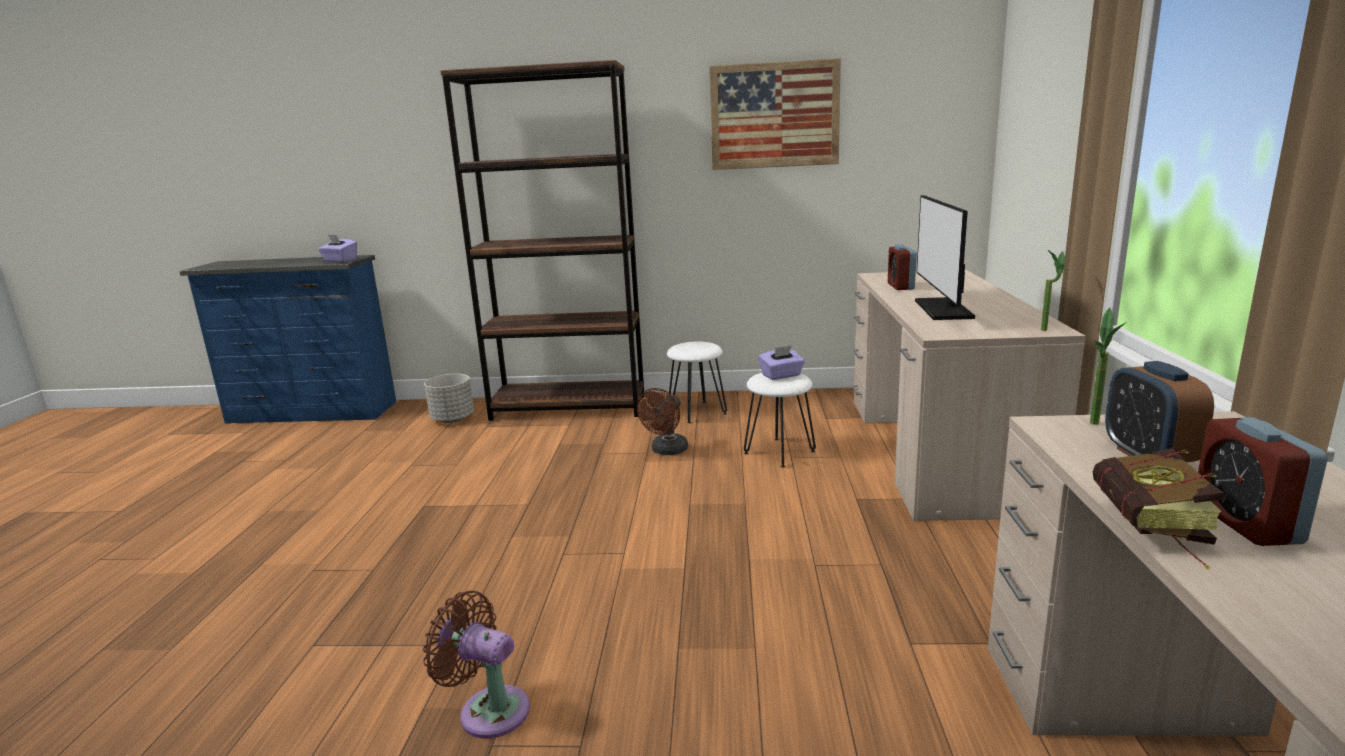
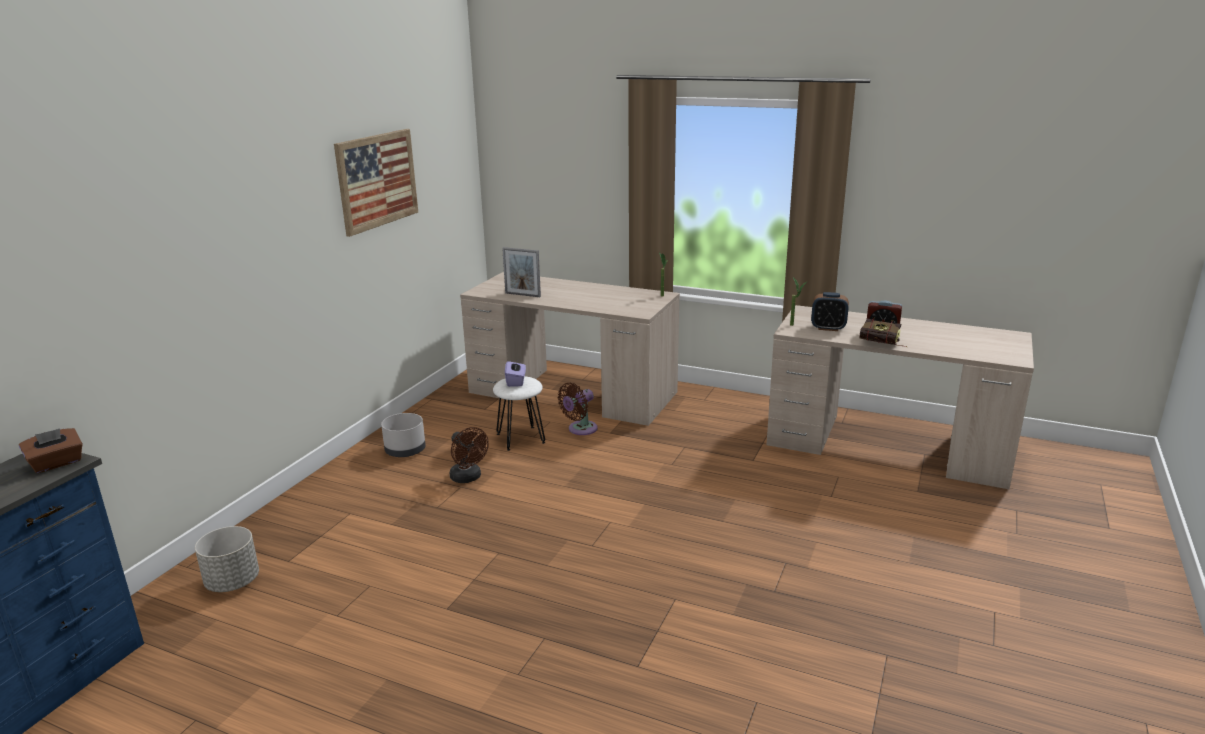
camera: 70 degrees left, 5 degrees up
(340, 261) = (57, 463): purple tissue box -> brown tissue box
(488, 709) = (745, 590): brown fan -> brown fan (580, 429)
(569, 407) = (305, 507): brown bookcase -> none
(696, 411) = (405, 451): white stool -> grey planter
(900, 286) = (522, 295): alarm clock -> picture frame
(943, 309) = (594, 301): monitor -> none

